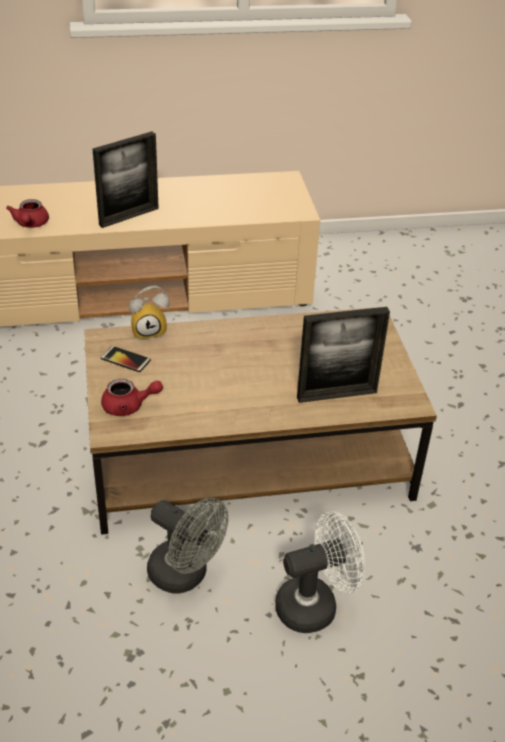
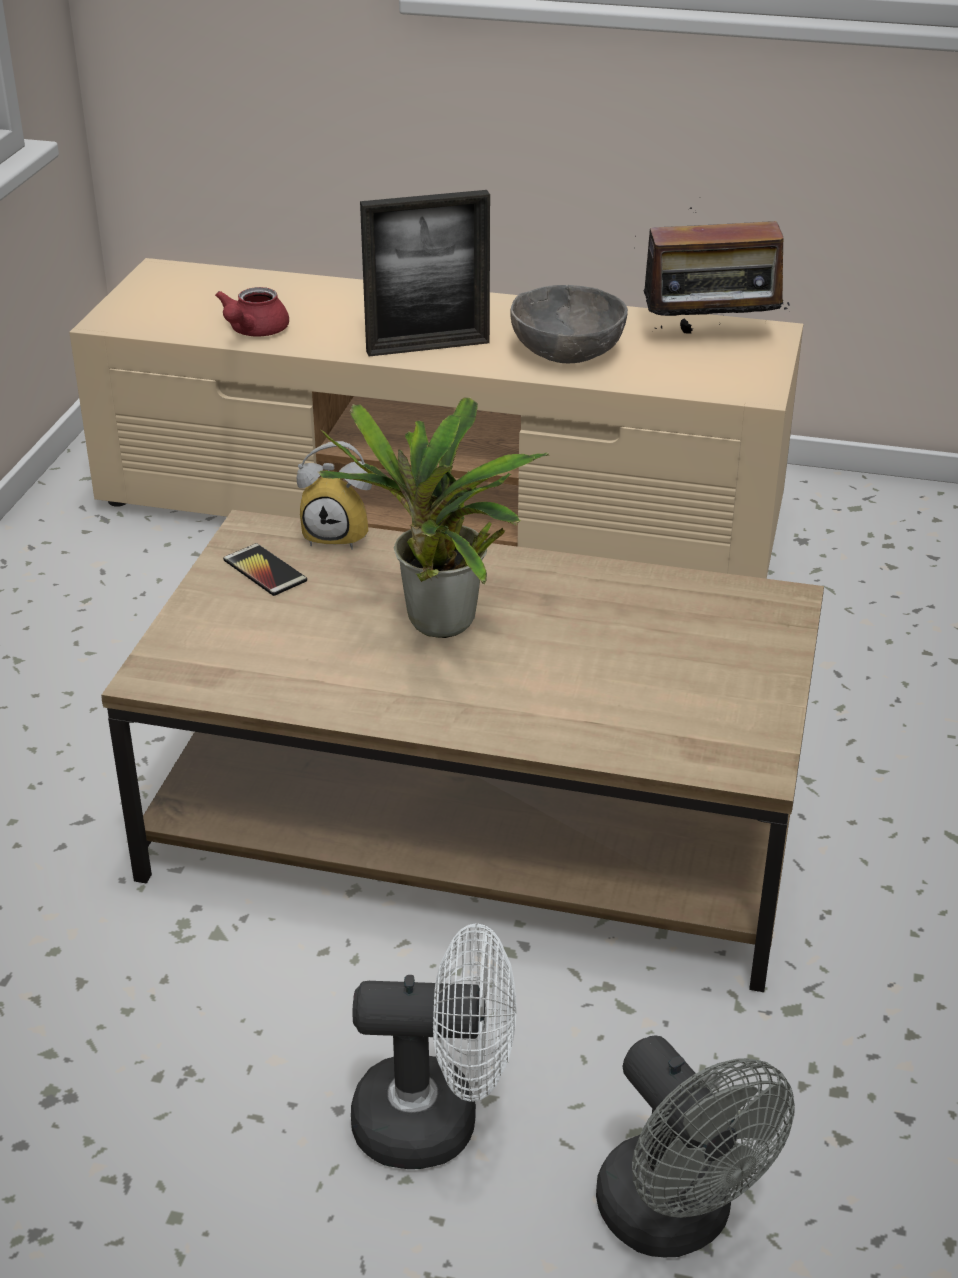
camera: 25 degrees right, 5 degrees down
(129, 406) = (214, 645): red teapot -> none
(185, 575) = (232, 993): grey fan -> grey fan (677, 1220)
(200, 207) = (567, 352): none -> grey bowl
(231, 370) = (439, 629): none -> potted plant
(262, 186) = (711, 338): none -> radio
(337, 395) = (610, 716): picture frame -> none

